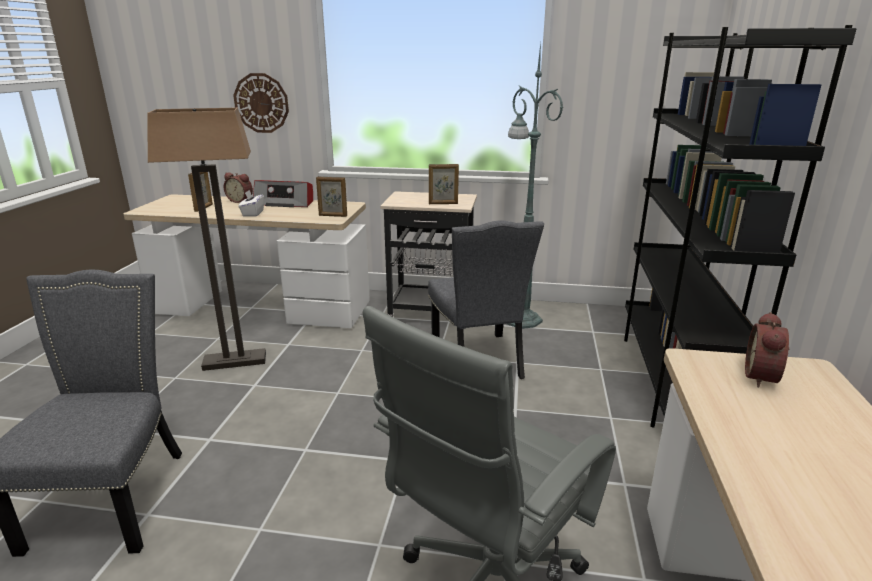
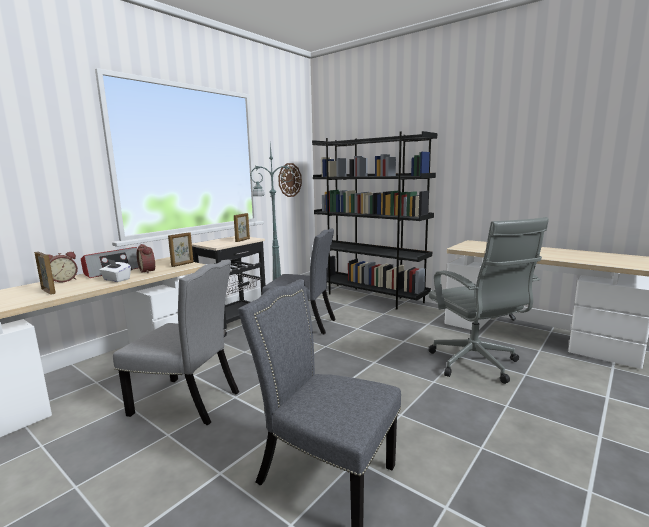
camera: 60 degrees left, 10 degrees down
(234, 362) = (185, 401): floor lamp -> grey chair
(261, 103) = (47, 187): wall clock -> wall clock (289, 180)
(764, 377) = (474, 245): alarm clock -> alarm clock (149, 271)

